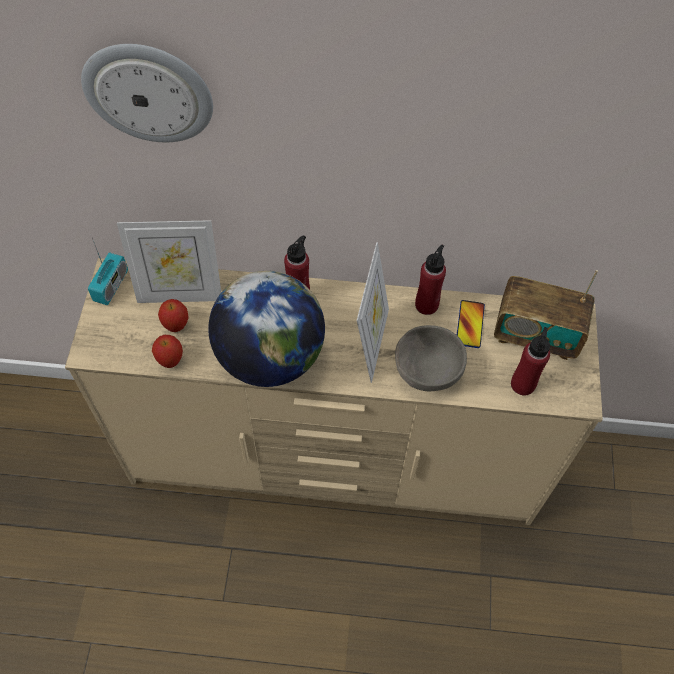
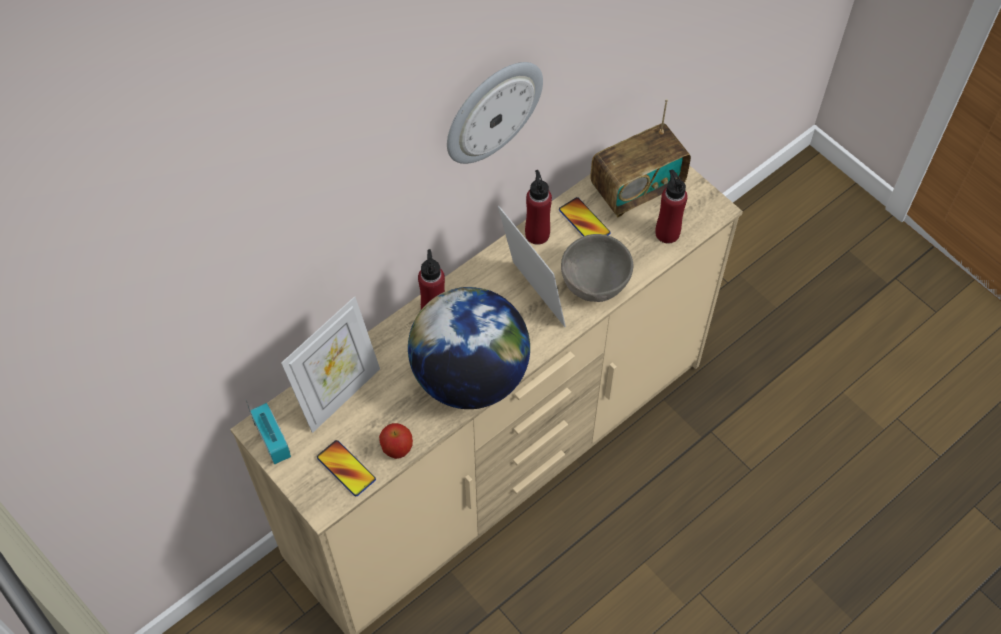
camera: 45 degrees left, 0 degrees up
(128, 343) = (346, 468): none -> phone
(148, 92) = (269, 218): wall clock -> wall clock (492, 110)
(176, 325) = (367, 420): apple -> none

